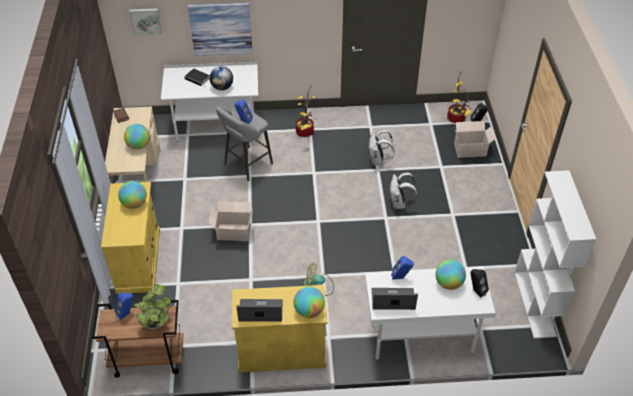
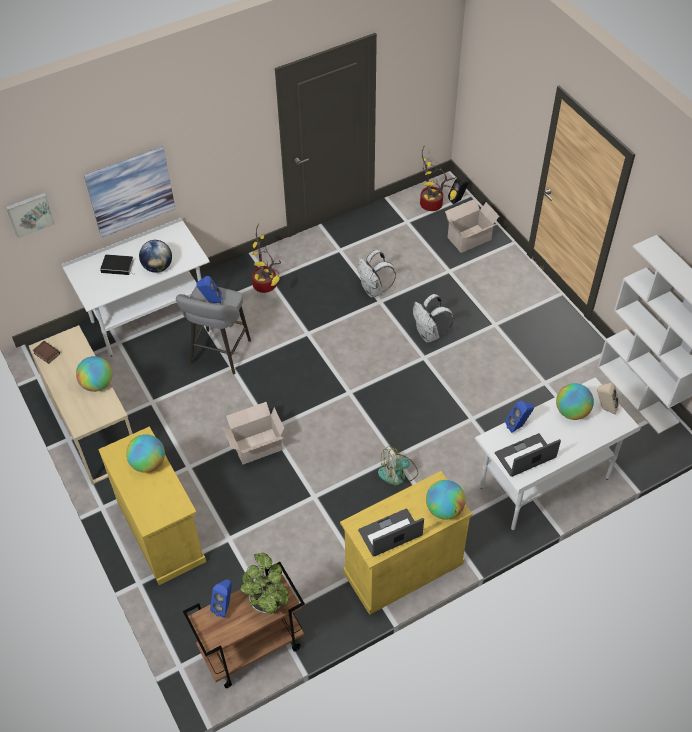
camera: 25 degrees left, 5 degrees up
(476, 290) = (604, 408): black speaker -> beige speaker

